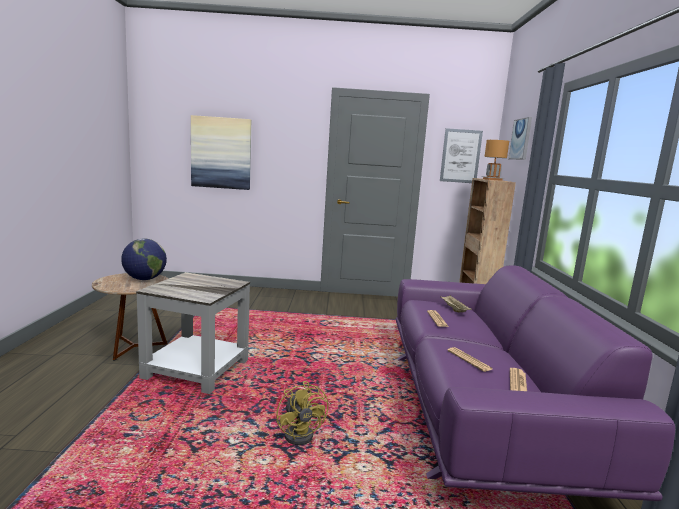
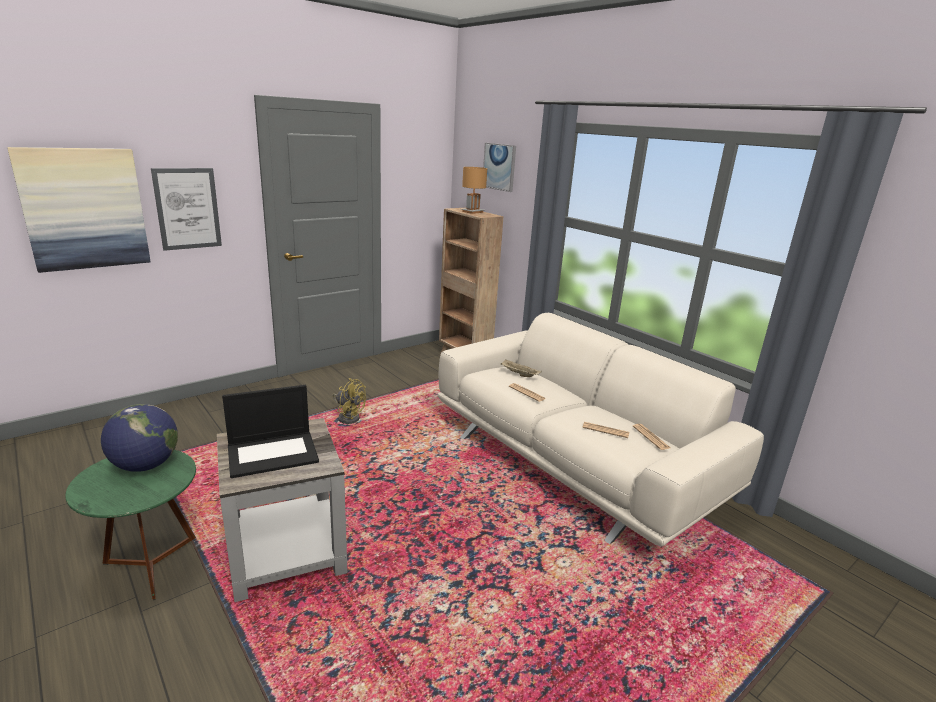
camera: 40 degrees left, 10 degrees up
(134, 347) = (151, 565): brown side table -> green side table
(193, 286) = (273, 453): none -> laptop
(302, 434) = (485, 561): yellow fan -> yellow fan (348, 417)
(460, 156) = (419, 180): picture -> picture (187, 209)
(479, 411) = (573, 462): purple sofa -> beige sofa

